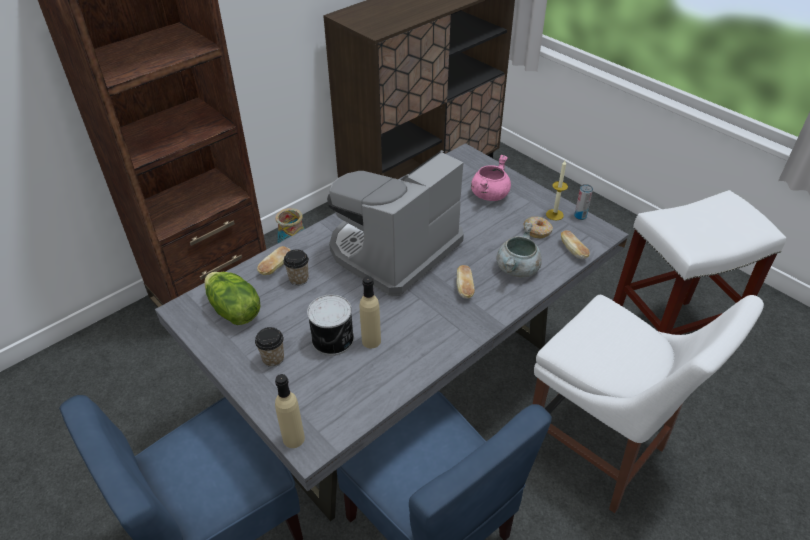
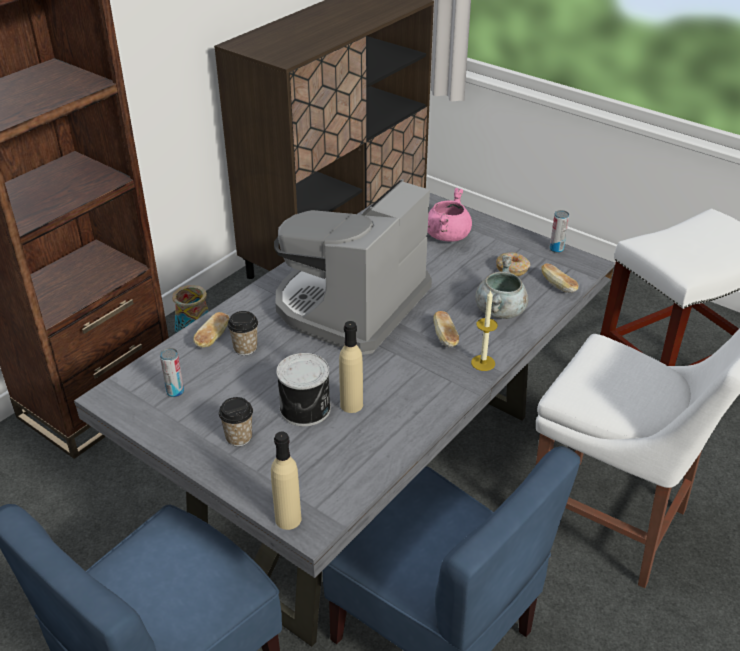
camera: 10 degrees left, 5 degrees down
(234, 311) = (175, 392): lettuce -> can
(554, 214) = (527, 250): candle -> candle (483, 363)

